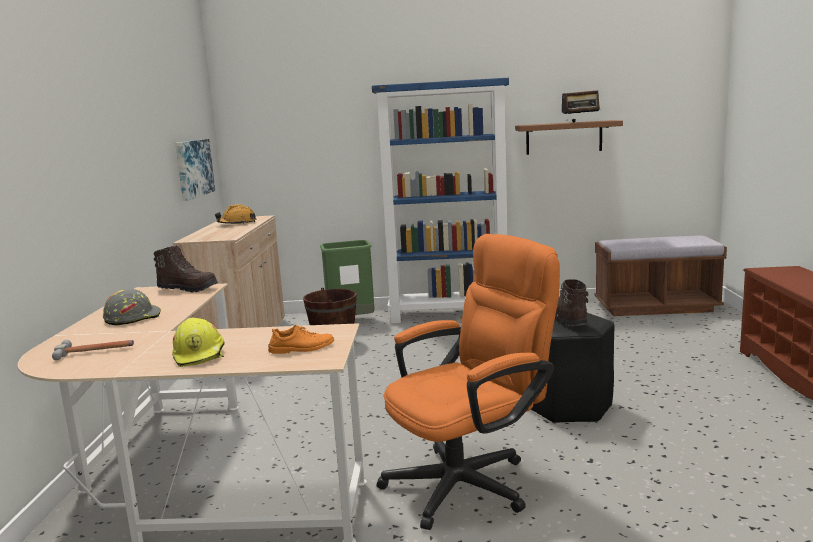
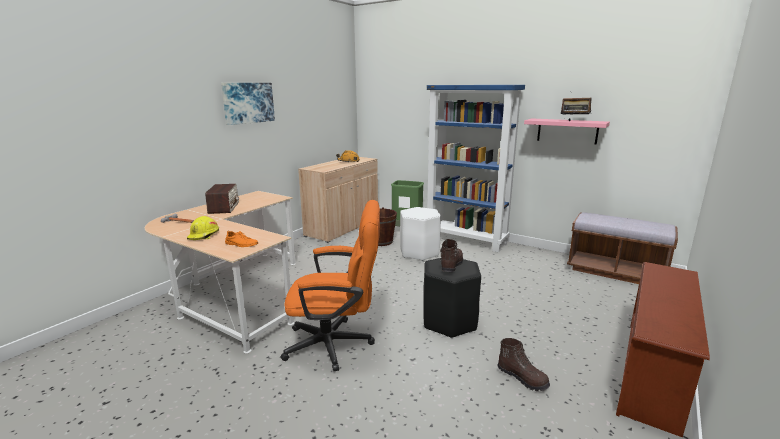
camera: 30 degrees right, 5 degrees up
(132, 318) = (224, 207): grey hard hat -> radio
(188, 289) = (272, 196): brown boot -> brown boot (522, 378)
(193, 168) = (327, 127): picture -> picture (248, 102)
(411, 343) = (419, 253): none -> white stool
(564, 137) = (567, 131): brown shelf -> pink shelf

